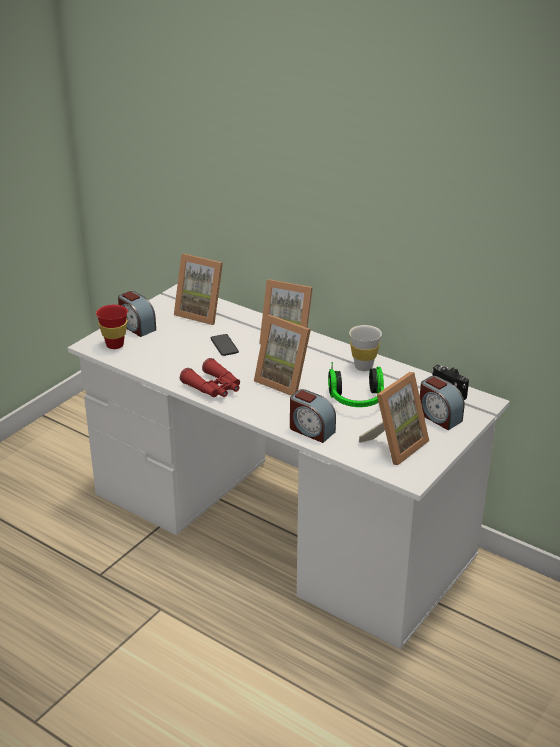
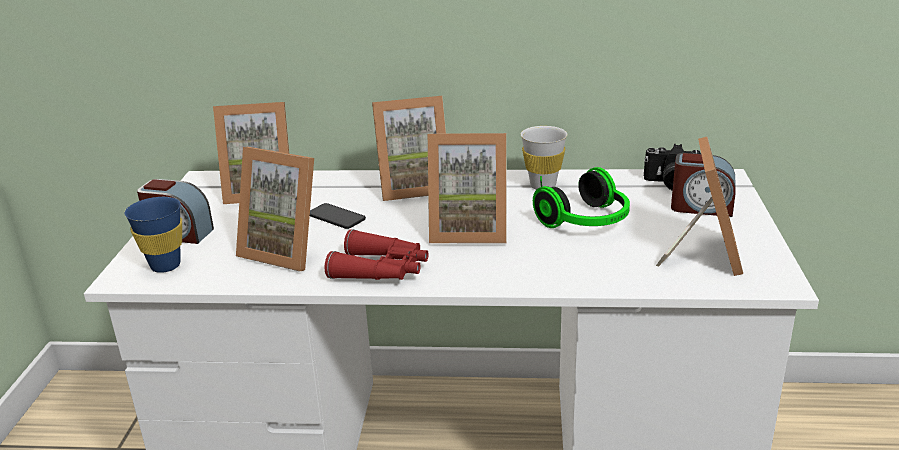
camera: 30 degrees left, 5 degrees down
(115, 345) = (165, 266): red cup -> blue cup
(179, 358) = (287, 250): none -> picture frame
(311, 430) = (580, 274): alarm clock -> none

